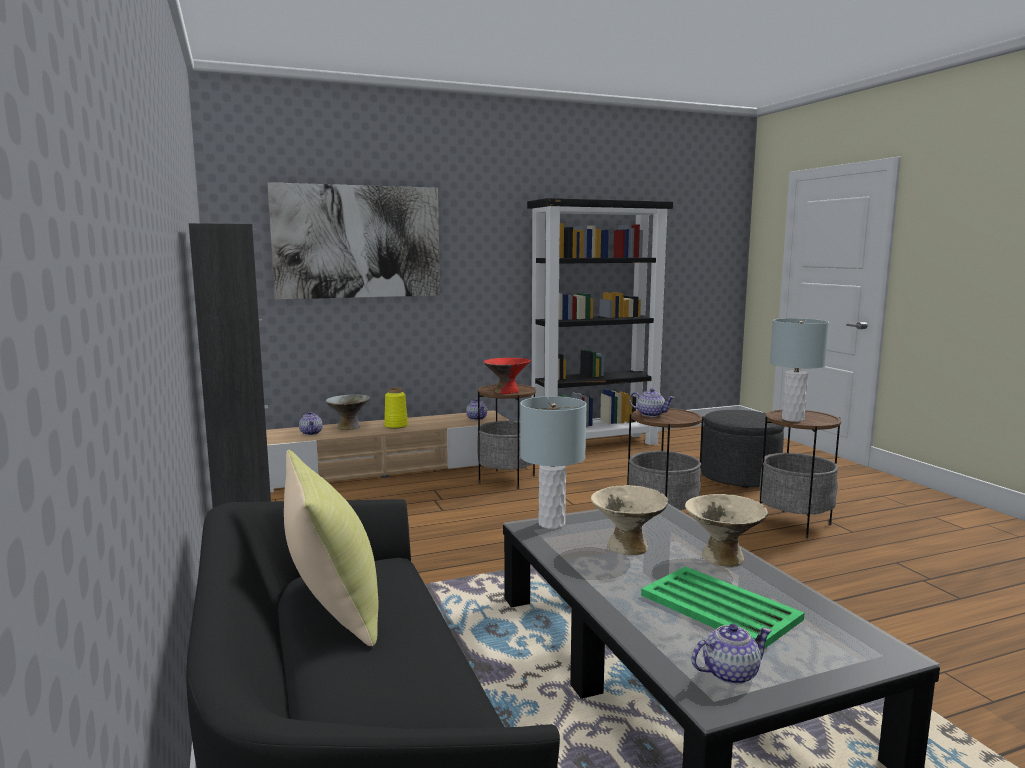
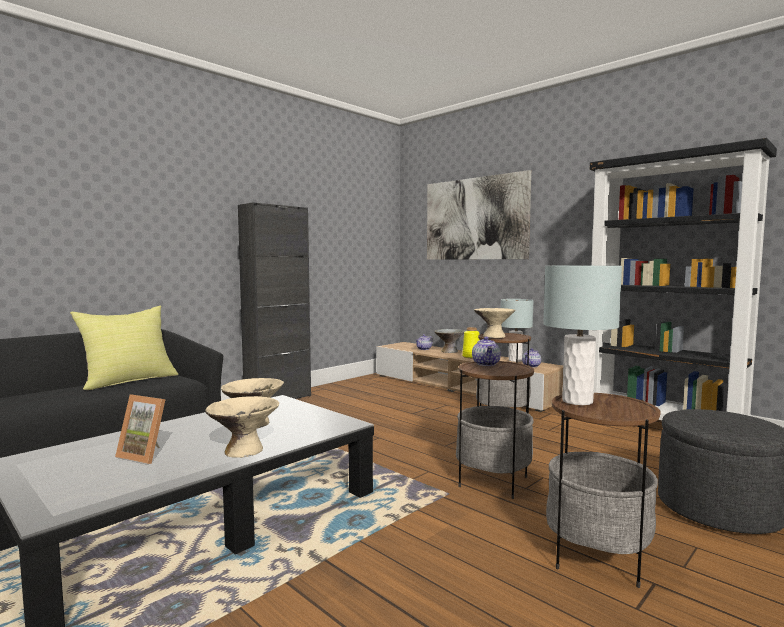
camera: 65 degrees right, 5 degrees down
(506, 391) = (494, 336): red bowl -> beige bowl
(552, 524) = (286, 403): grey table lamp -> grey table lamp (515, 360)
(718, 606) = (146, 455): green tray -> picture frame
(729, 673) = (43, 463): teapot -> none

